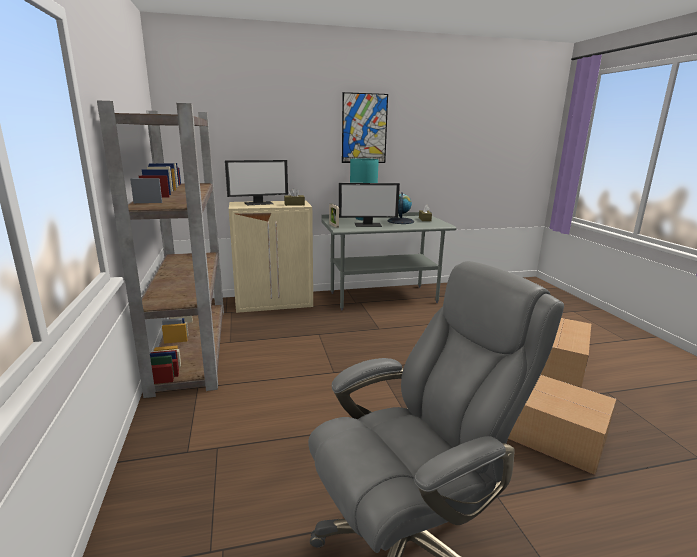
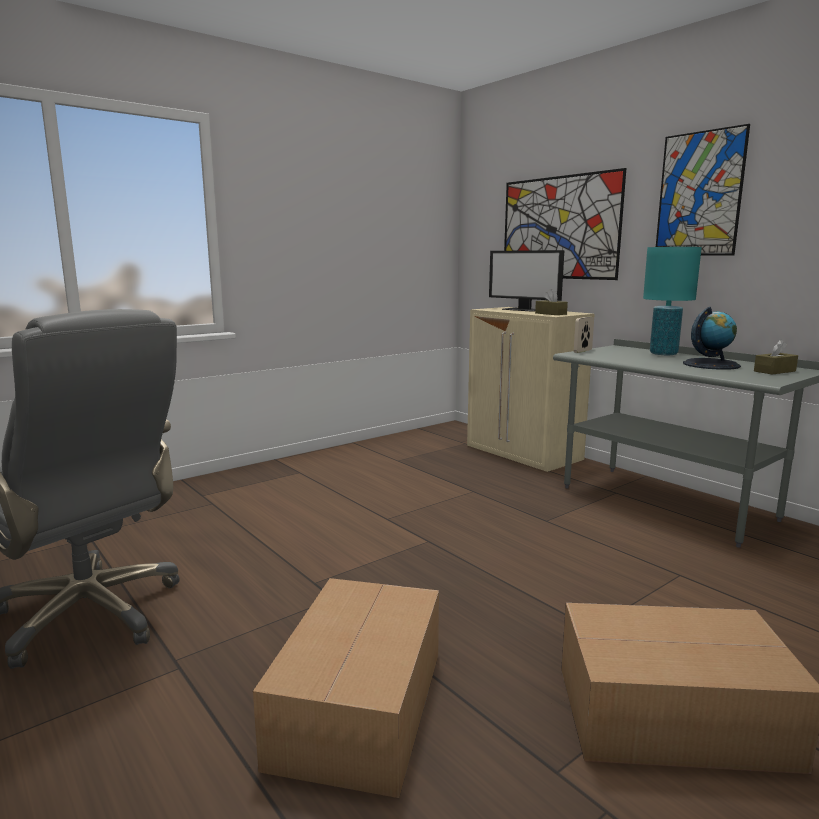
camera: 65 degrees right, 5 degrees down
(191, 346) = (370, 450): brown bookcase -> none
(268, 143) = (559, 228): none -> picture
(368, 224) = (633, 358): monitor -> none

